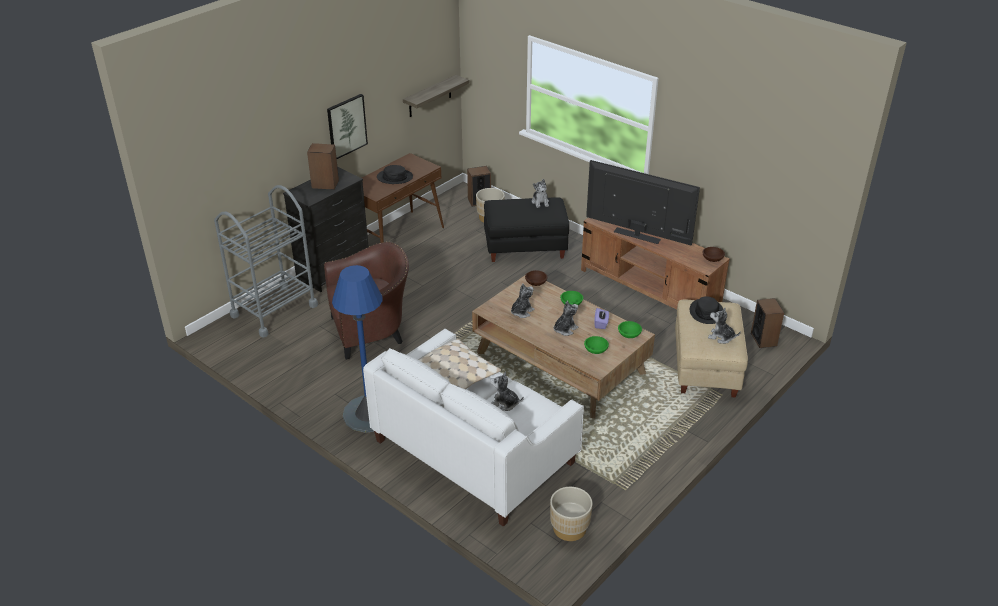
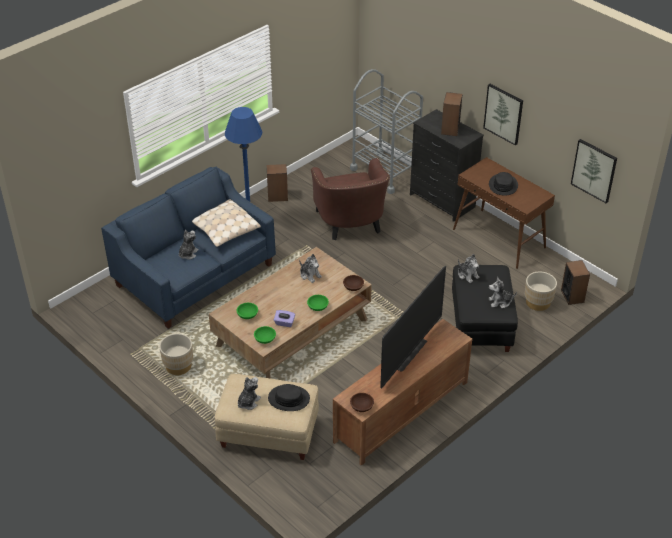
camera: 95 degrees right, 5 degrees up
(430, 96) = (594, 170): shelf -> picture
(474, 451) = (195, 275): white sofa -> blue sofa
(565, 329) = (280, 299): plush toy -> plush toy (467, 275)
(569, 528) = (103, 319): beige planter -> beige planter (178, 366)
(764, 339) = (305, 491): speaker -> speaker (277, 196)

